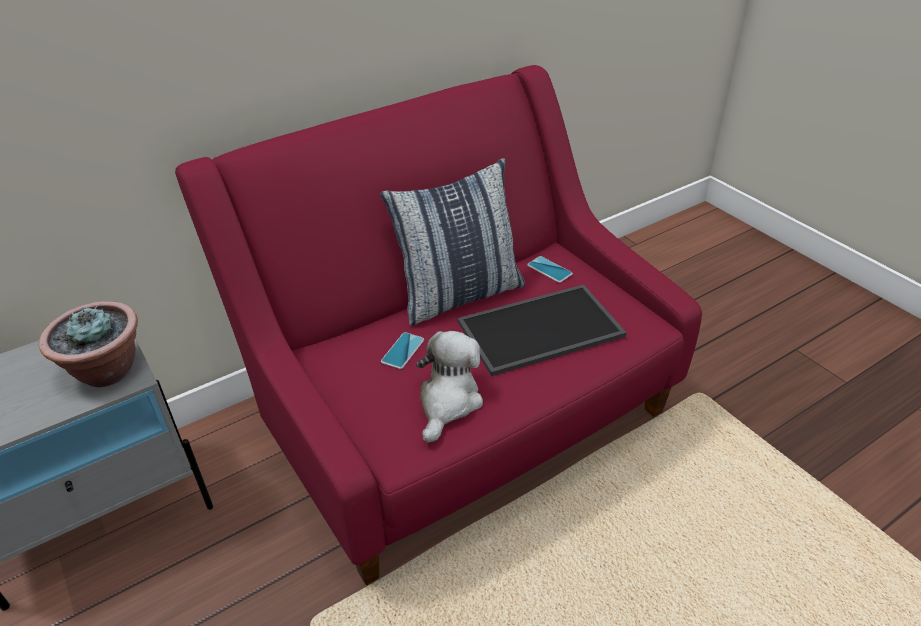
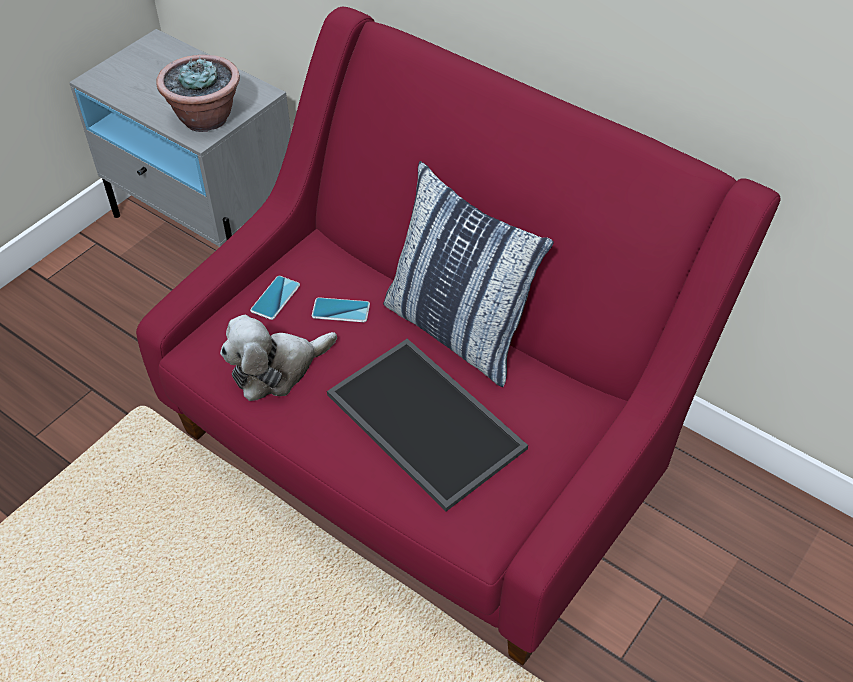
camera: 70 degrees right, 10 degrees up
(448, 402) = (277, 369): plush toy -> plush toy turned 150 degrees clockwise
(549, 270) = (551, 405): phone -> phone (275, 298)

